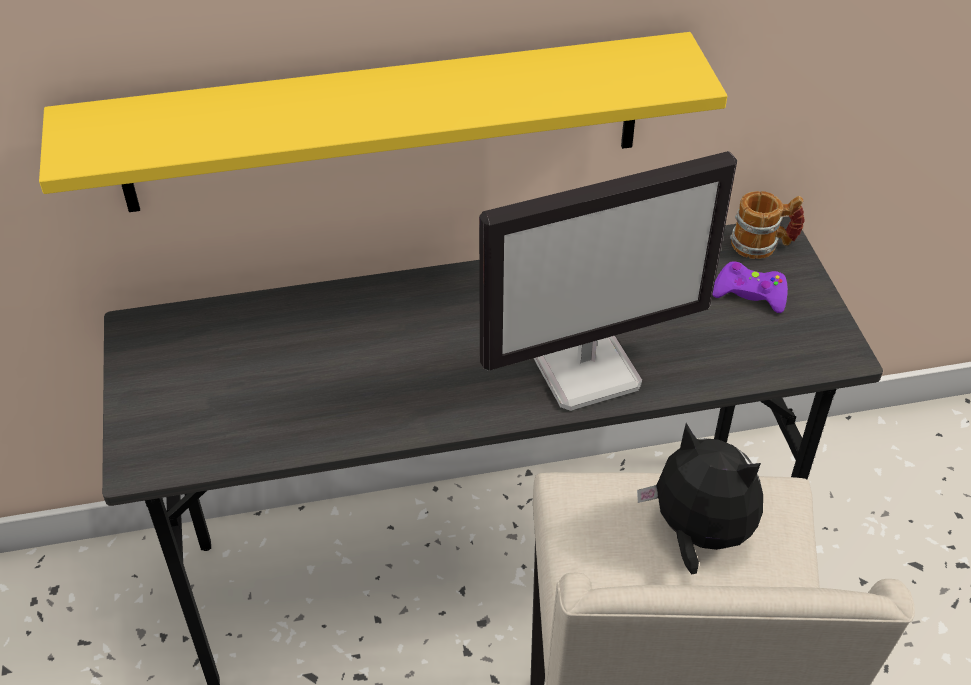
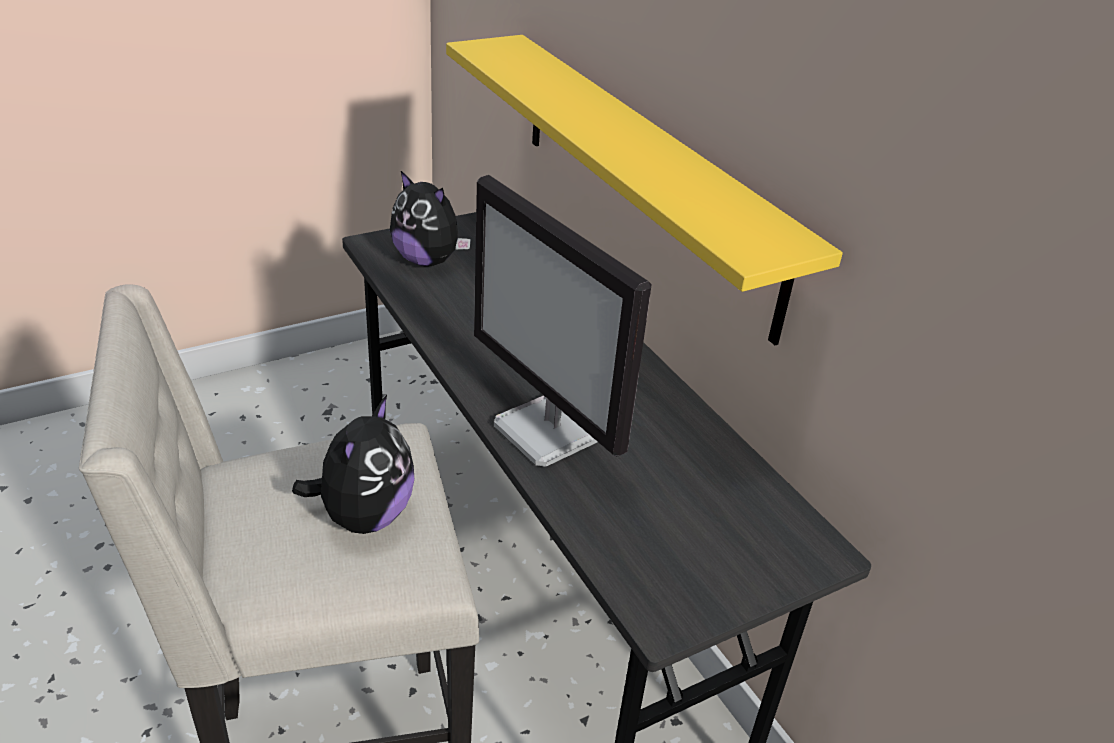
camera: 70 degrees right, 10 degrees down
(210, 412) = (428, 260): none -> plush toy
(750, 294) = (715, 535): purple game controller -> none
(763, 245) = (802, 541): mug -> none

